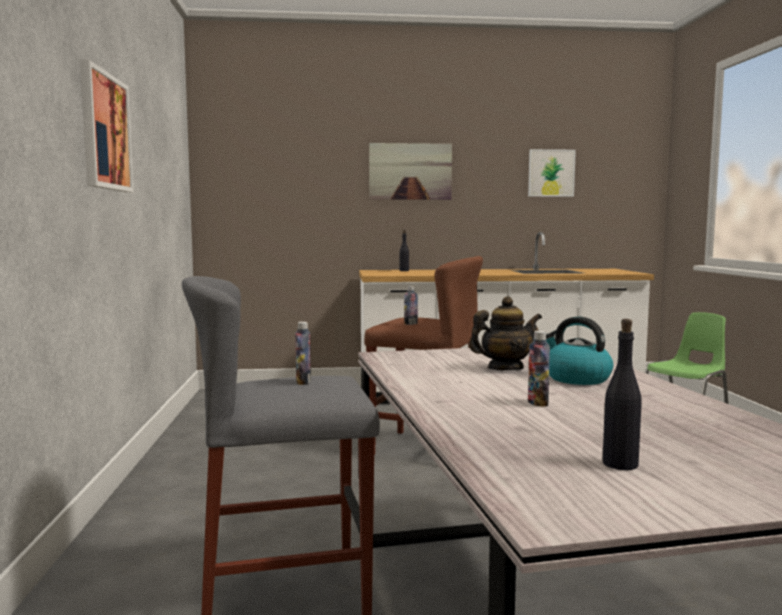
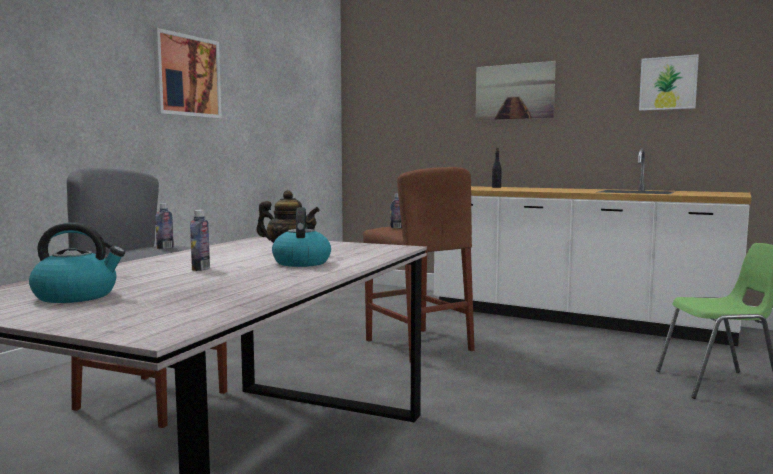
camera: 35 degrees right, 0 degrees up
(620, 464) = (77, 296): black bottle -> kettle

